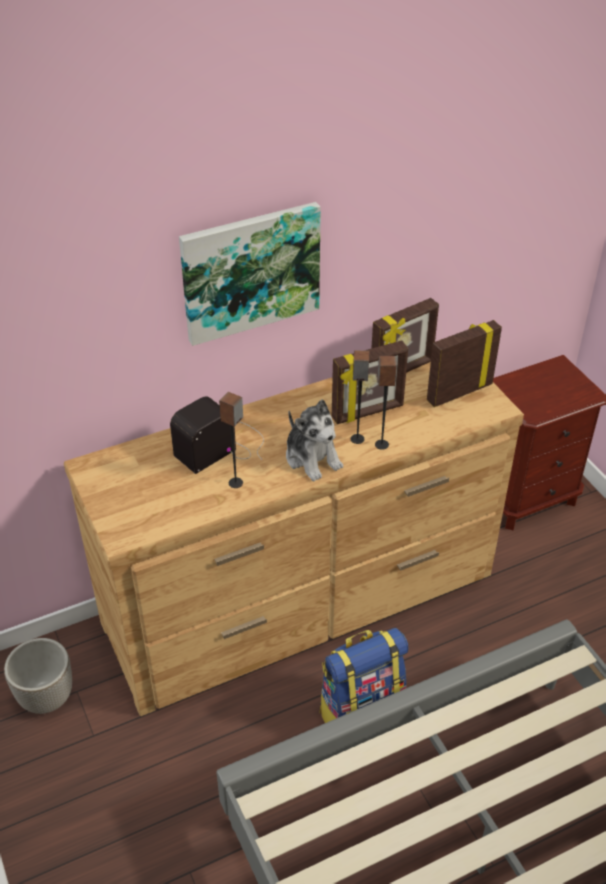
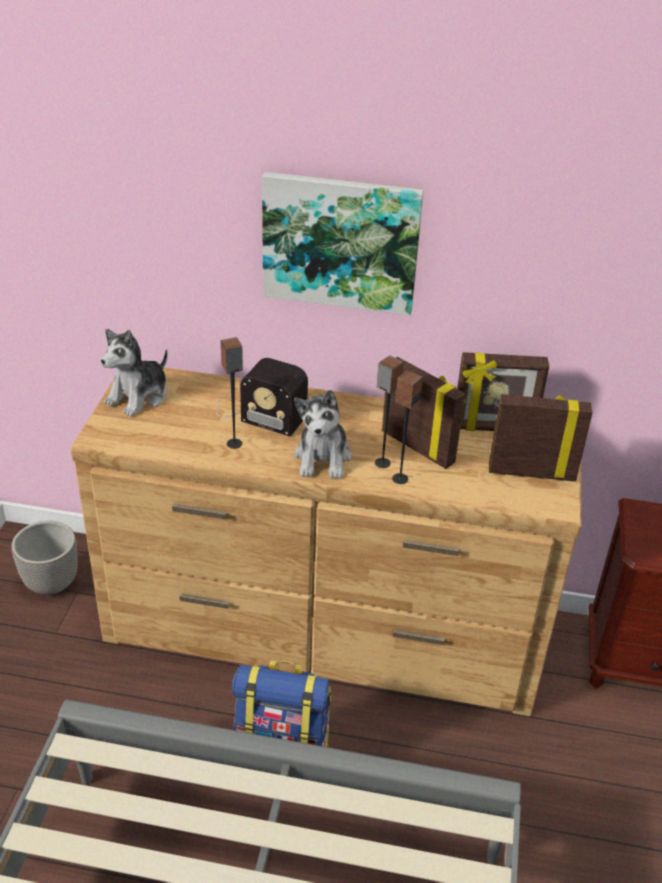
camera: 35 degrees right, 5 degrees down
(114, 485) = (139, 397): none -> plush toy
(222, 446) = (257, 410): radio -> radio turned 150 degrees counterclockwise
(368, 412) = (418, 446): picture frame -> picture frame turned 150 degrees counterclockwise

